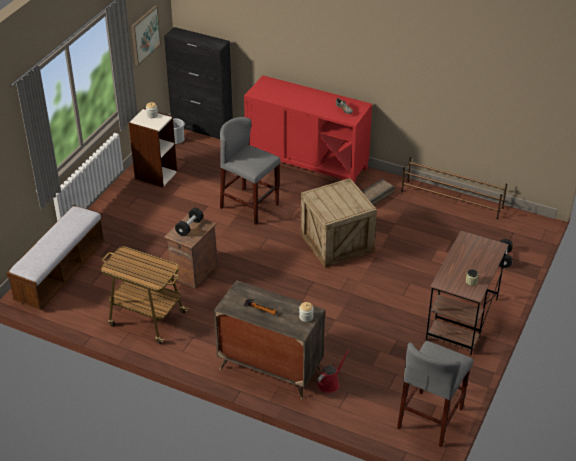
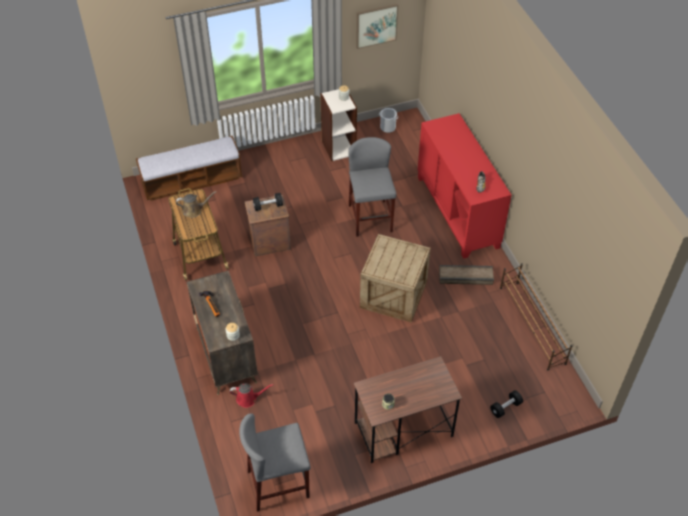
camera: 45 degrees right, 10 degrees up
(137, 264) = (194, 210): none -> brown watering can
(202, 128) = (418, 130): black cabinet -> none

